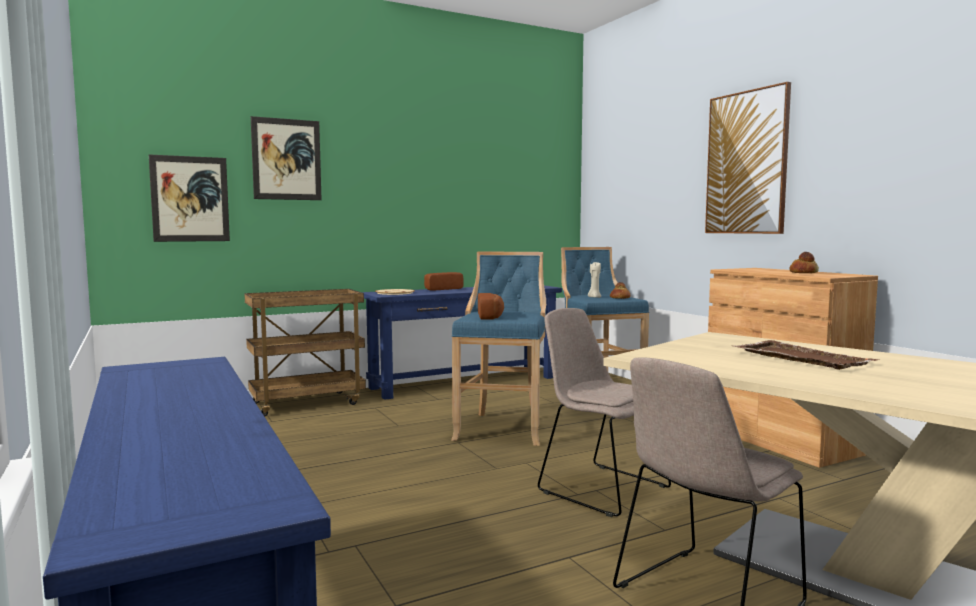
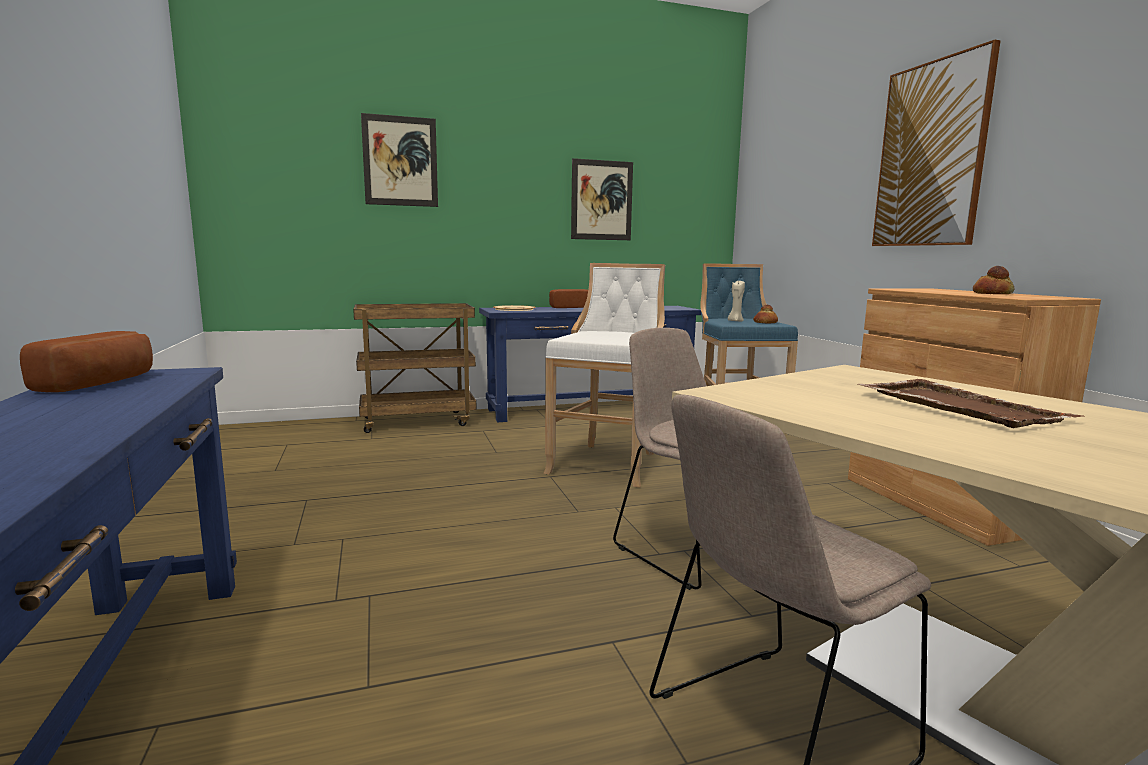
camera: 10 degrees right, 5 degrees up
(190, 199) = (299, 203): picture -> picture (601, 200)
(491, 316) = (594, 337): bread -> bread (103, 383)
(503, 428) = (607, 463): blue stool -> white stool

